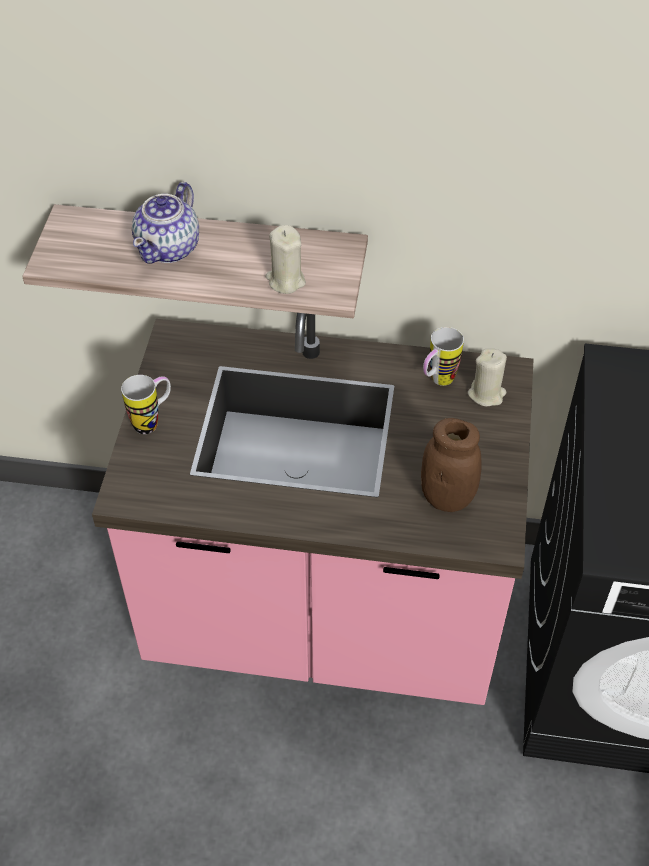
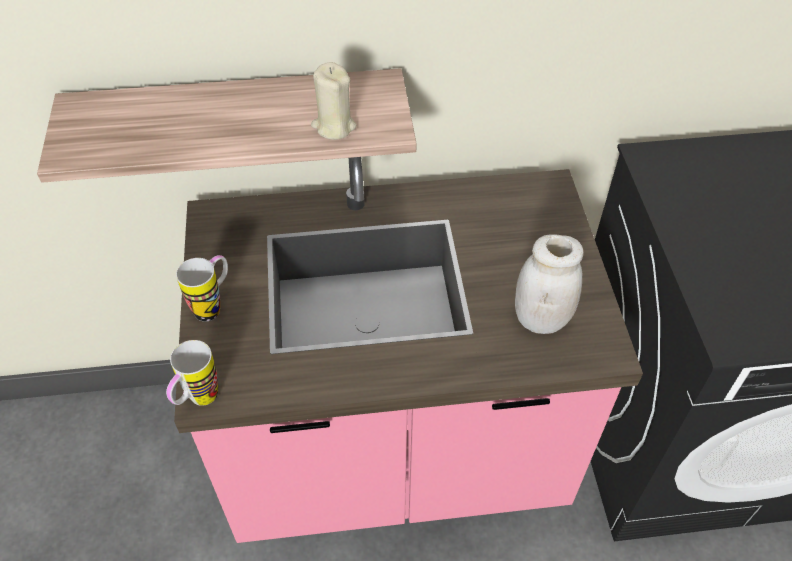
camera: 15 degrees left, 0 degrees up
(169, 248) = (197, 115): teapot -> none
(437, 381) = (488, 207): mug -> mug (198, 401)
(447, 497) = (541, 319): brown jar -> white jar
(486, 394) = (539, 210): beige candle -> none

